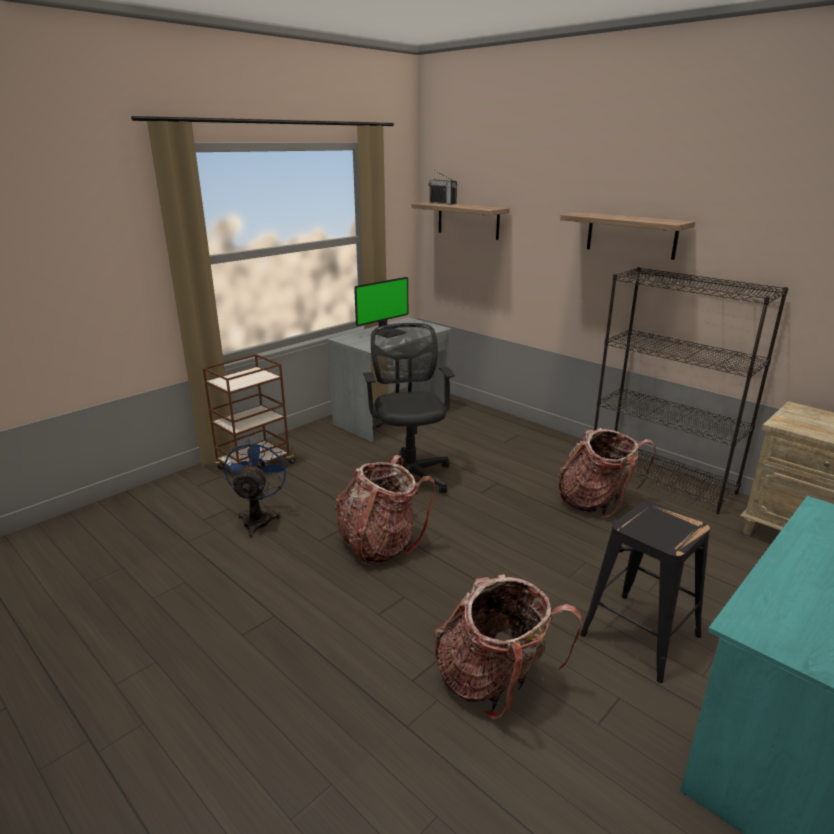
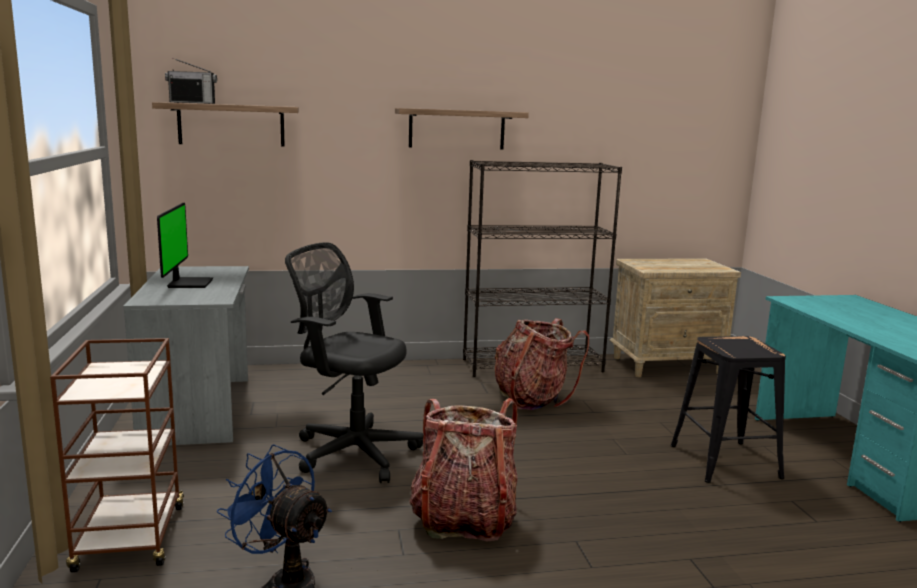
camera: 55 degrees left, 10 degrees down
(495, 681) = (741, 544): backpack -> none

